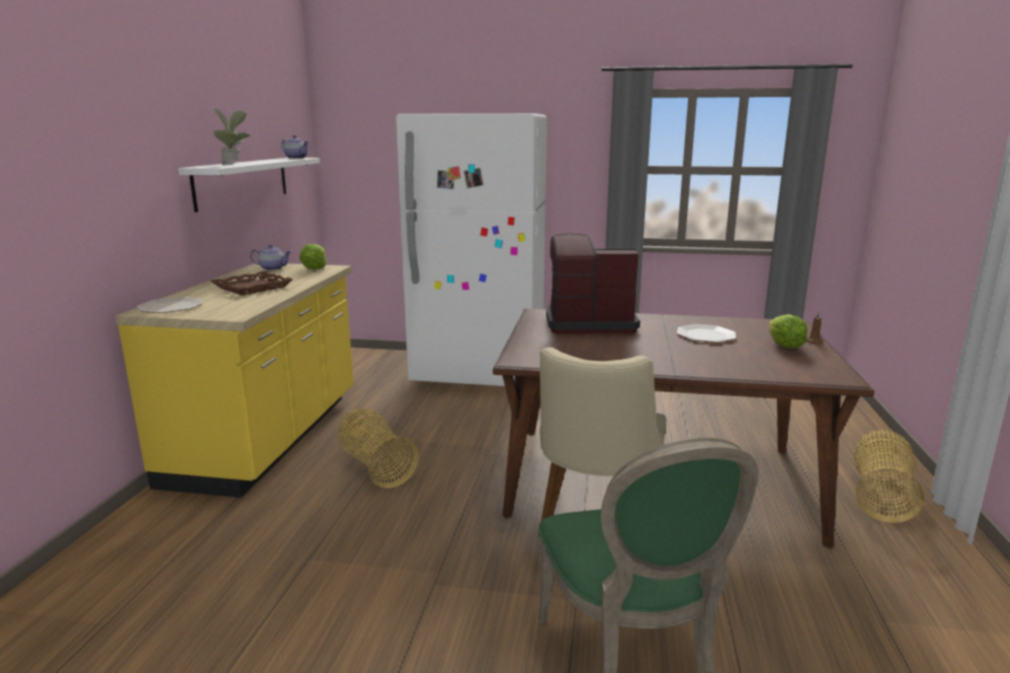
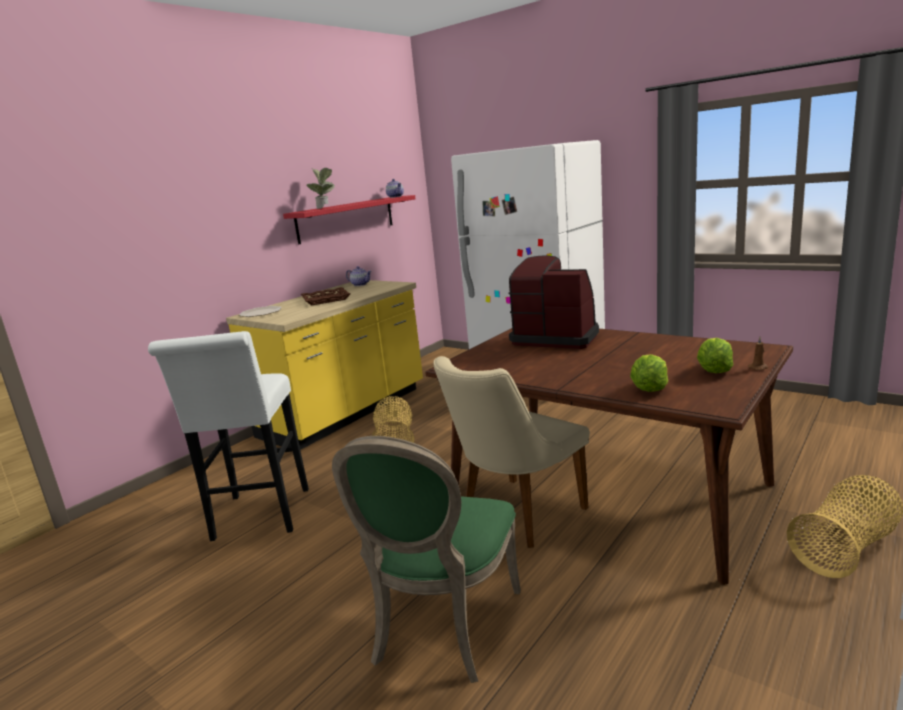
camera: 30 degrees right, 0 degrees up
(242, 182) = (346, 219): white shelf -> red shelf
(268, 596) = (259, 518): none -> white stool
(314, 269) = (386, 285): lettuce -> lettuce (649, 389)
(706, 335) = (649, 354): plate -> none

